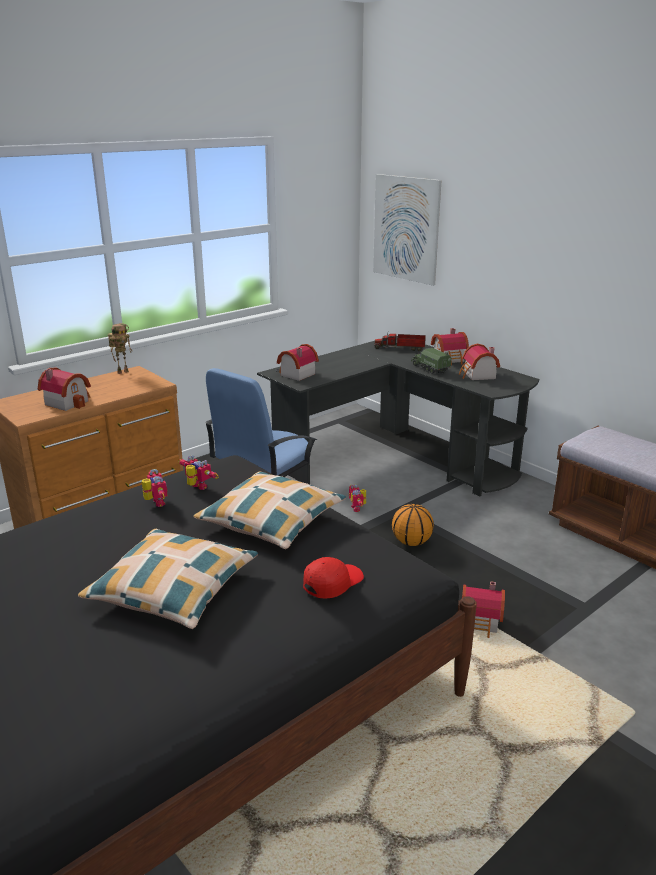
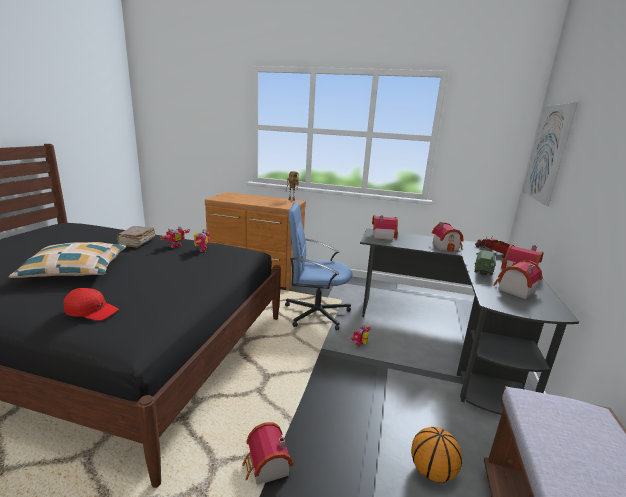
camera: 55 degrees right, 5 degrees down
(68, 402) = (241, 200): toy house -> toy house (446, 246)
(100, 531) = (136, 242): none -> brown book
(271, 520) = (173, 275): pillow -> none
(411, 542) = (346, 384): basketball -> basketball (431, 470)

